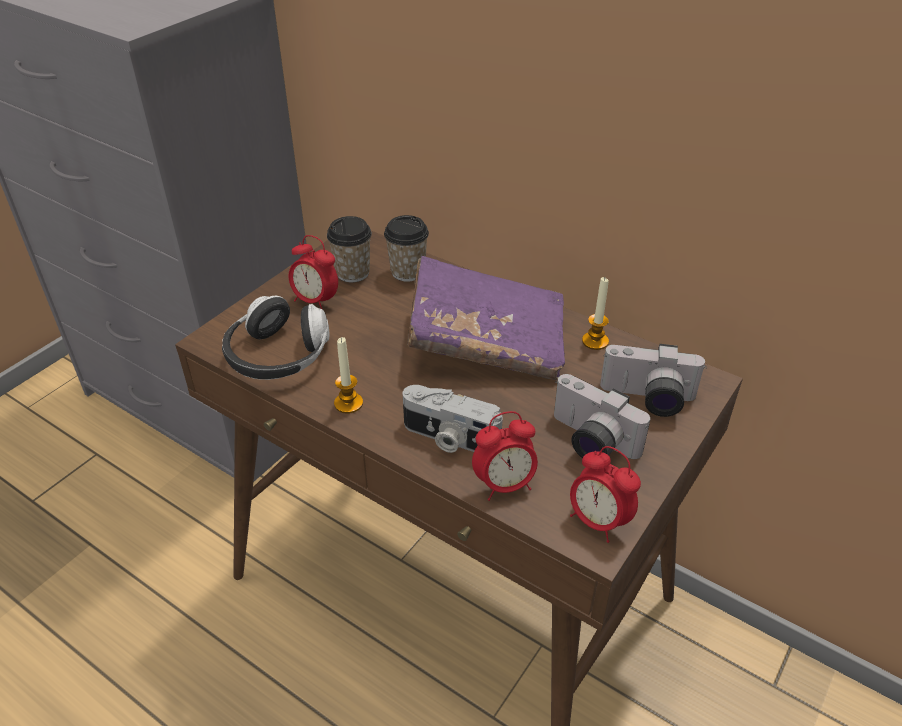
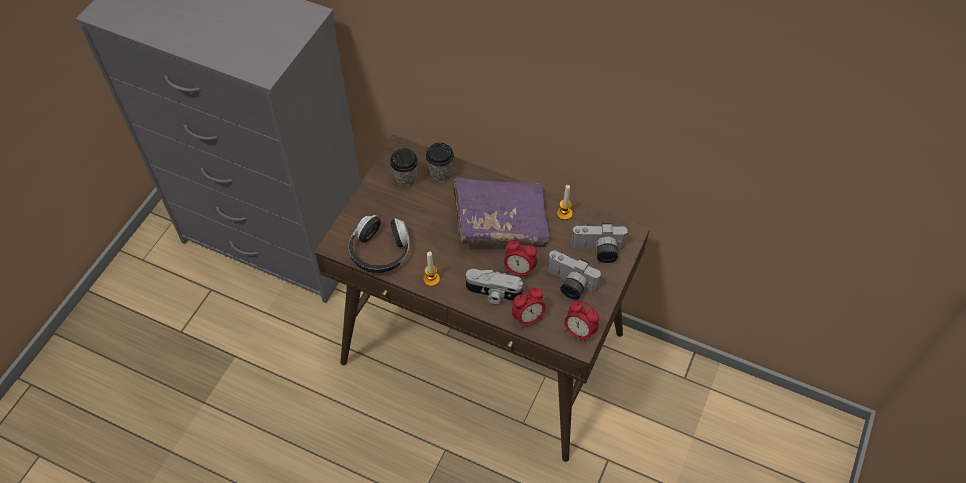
camera: 10 degrees left, 15 degrees up
(315, 301) = (389, 206): alarm clock -> alarm clock (519, 270)

